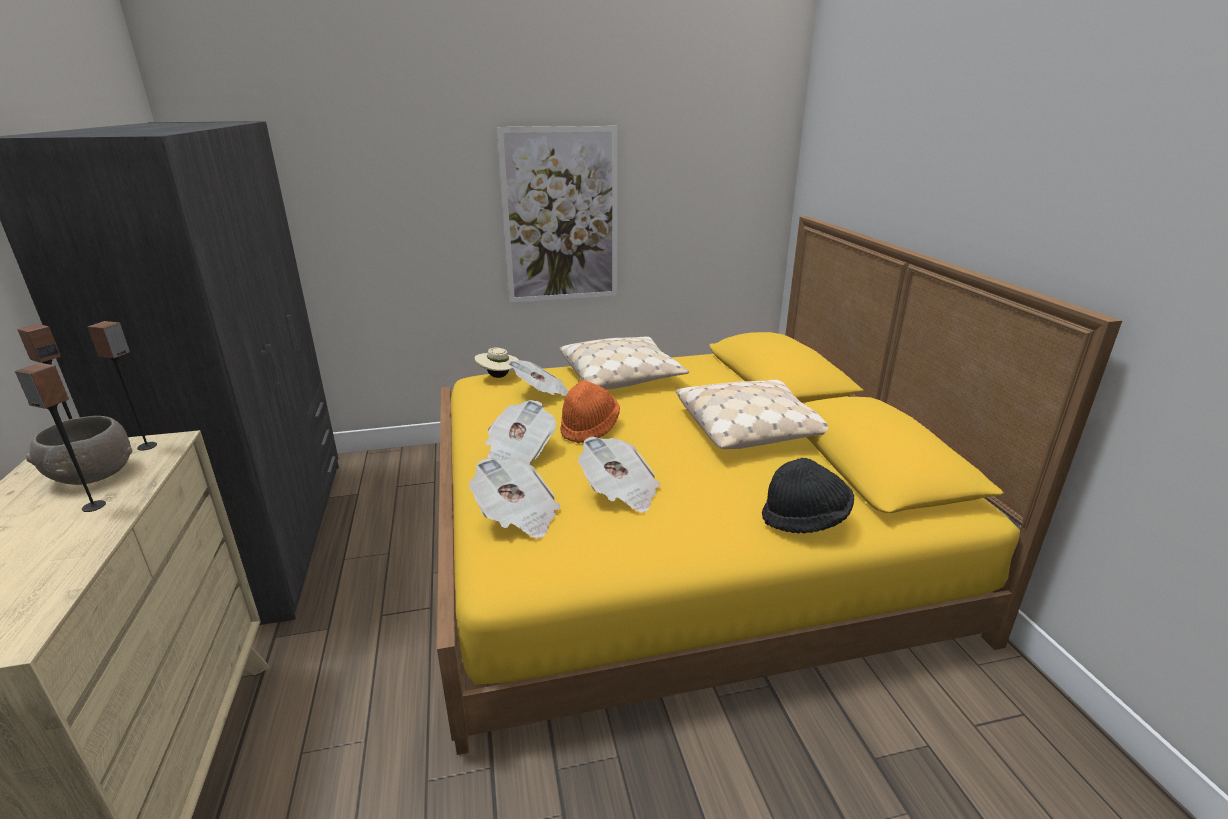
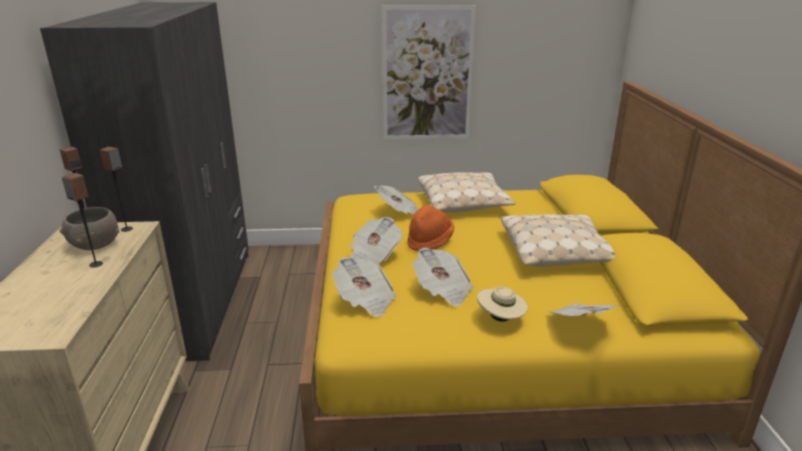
camera: 10 degrees right, 0 degrees up
(498, 377) = (369, 197): beige hat -> beige hat (500, 319)
(805, 519) = (580, 324): black hat -> newspaper

